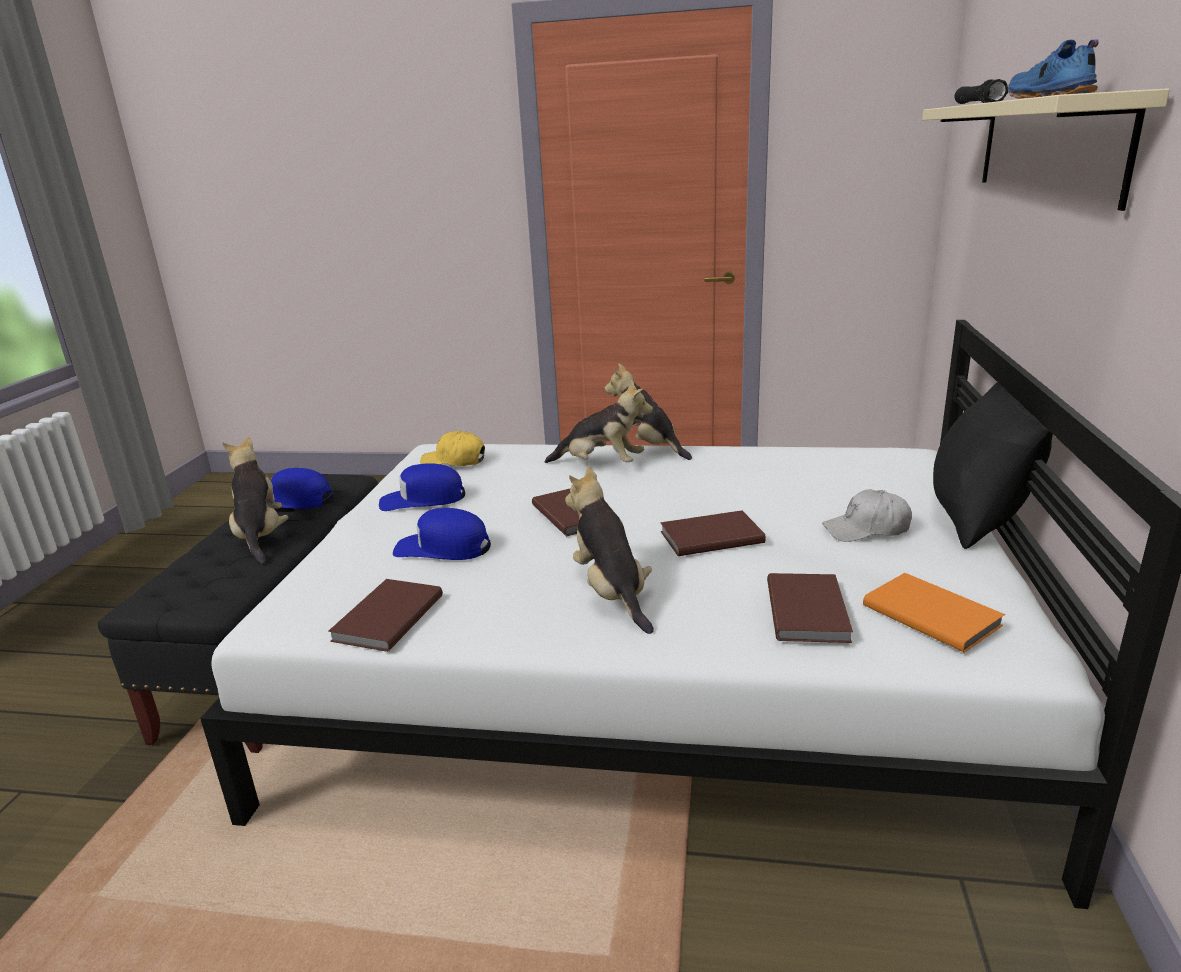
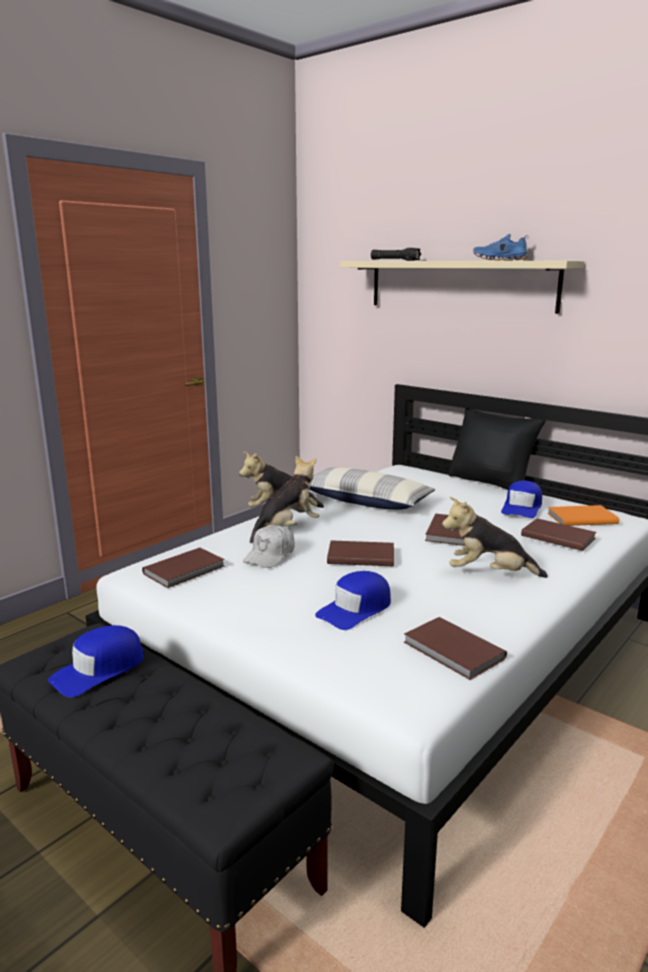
camera: 60 degrees left, 5 degrees down
(260, 536) = (161, 703): plush toy -> none
(422, 499) = (246, 598): blue cap -> blue cap (522, 507)
(454, 461) = (186, 570): yellow cap -> brown book
(747, 471) = (365, 501): none -> pillow
(866, 529) = (479, 502): white cap -> white cap (270, 555)

